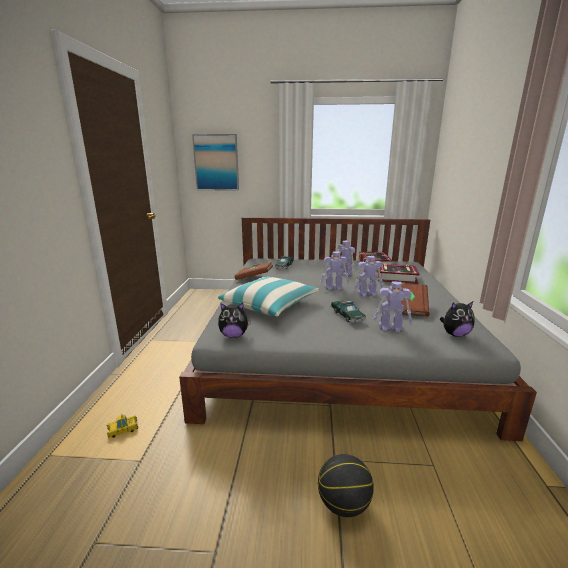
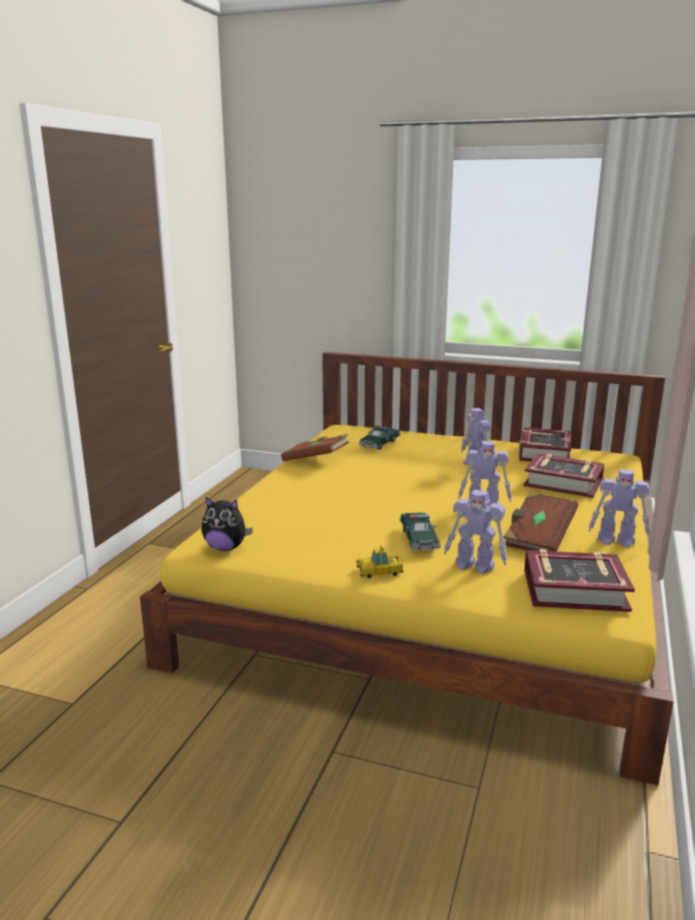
camera: 15 degrees right, 0 degrees up
(123, 429) = (65, 661): toy car -> toy car (379, 571)
(216, 162) = (291, 257): picture -> none
(269, 305) = (308, 508): pillow -> none
(334, 288) = (434, 490): toy robot -> toy robot (617, 540)
(335, 343) = (436, 586): grey bed -> yellow bed
(344, 504) = (312, 807): basketball -> none
(455, 334) = (574, 590): plush toy -> book

